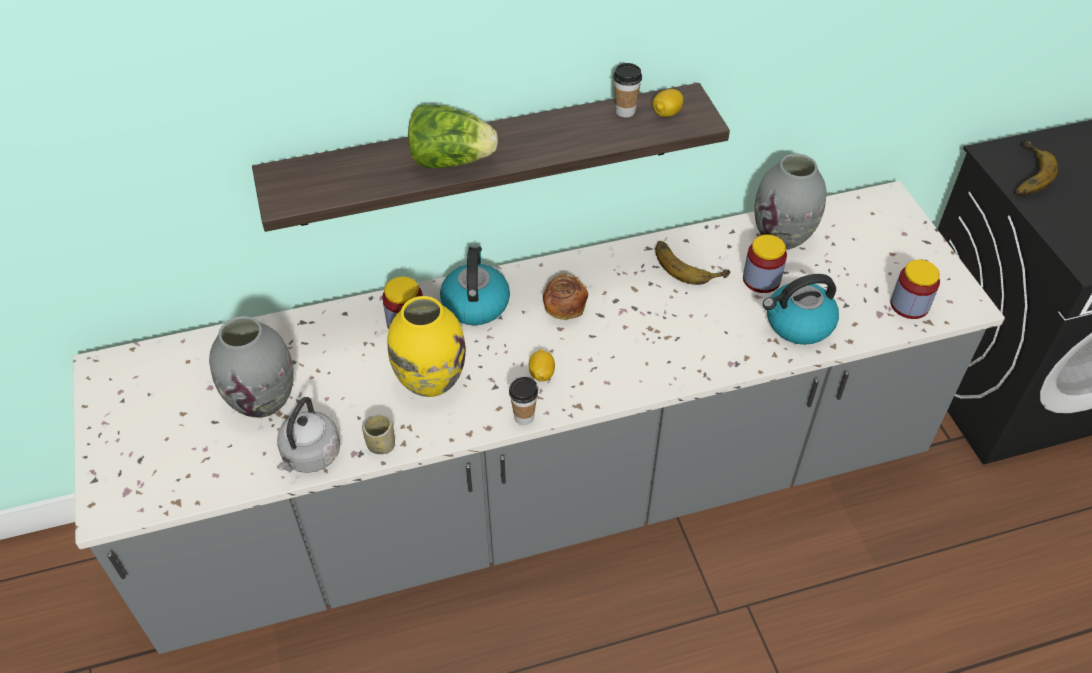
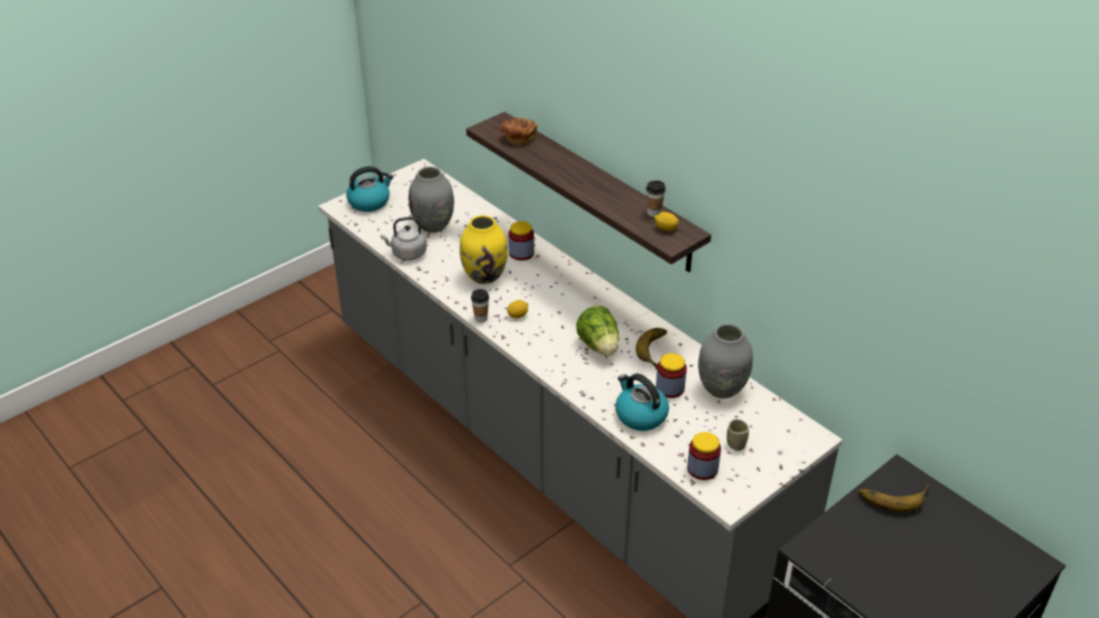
camera: 65 degrees right, 10 degrees down
(381, 445) = (429, 274): cup -> cup (736, 444)
(451, 160) = (556, 167): lettuce -> lettuce (599, 346)
(475, 303) = (555, 273): kettle -> kettle (369, 202)
(564, 307) = (577, 308): bread -> bread (518, 138)

